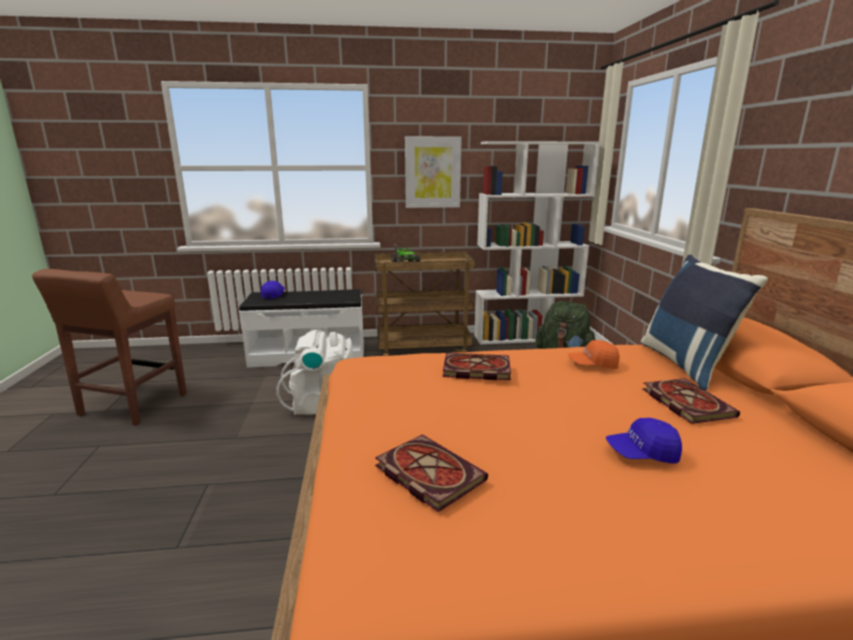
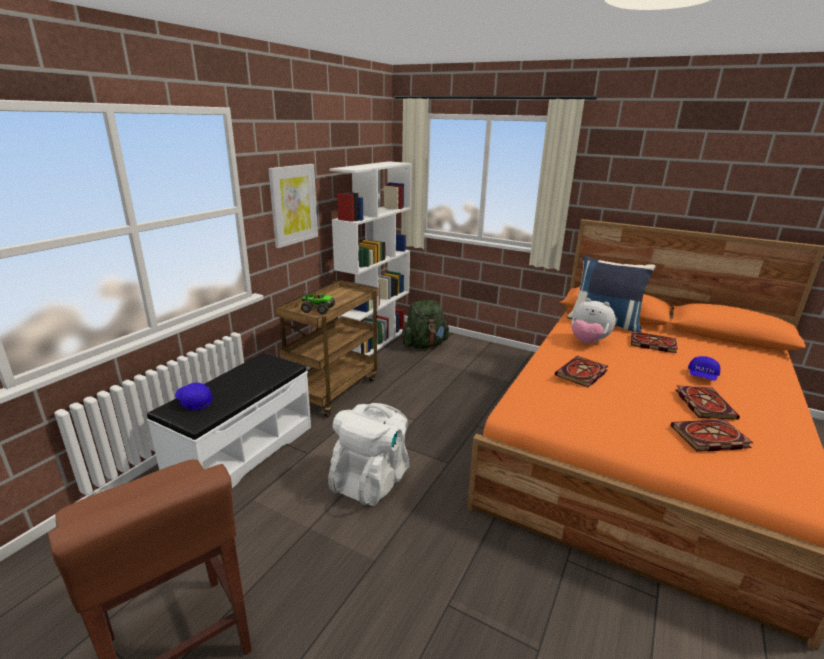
camera: 55 degrees left, 5 degrees up
(536, 461) = (702, 403): none -> book
(592, 365) = (588, 342): orange cap -> plush toy

